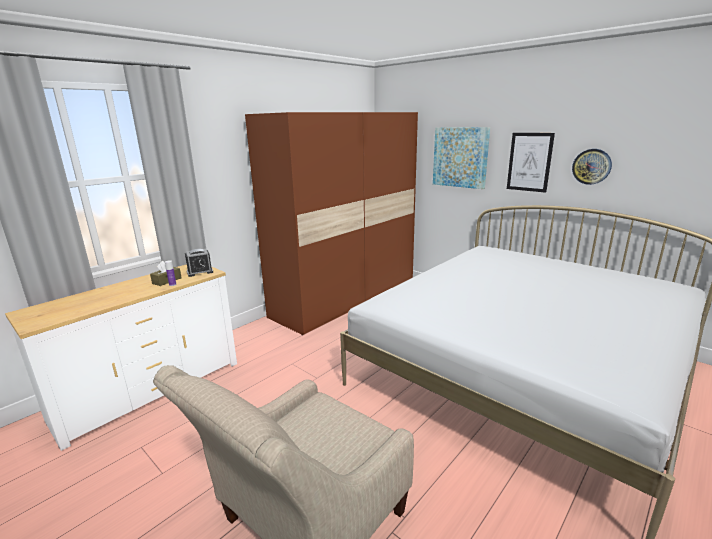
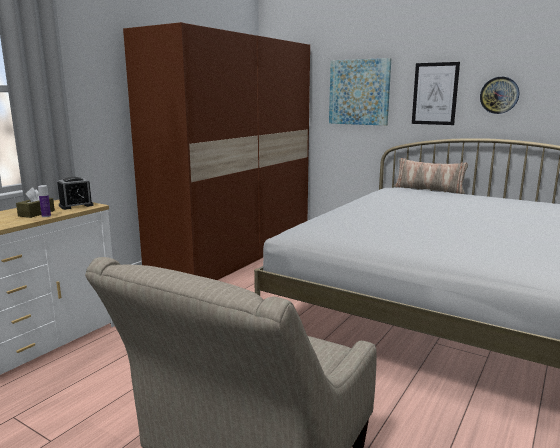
camera: 10 degrees left, 5 degrees down
(519, 251) = (429, 189): none -> pillow

